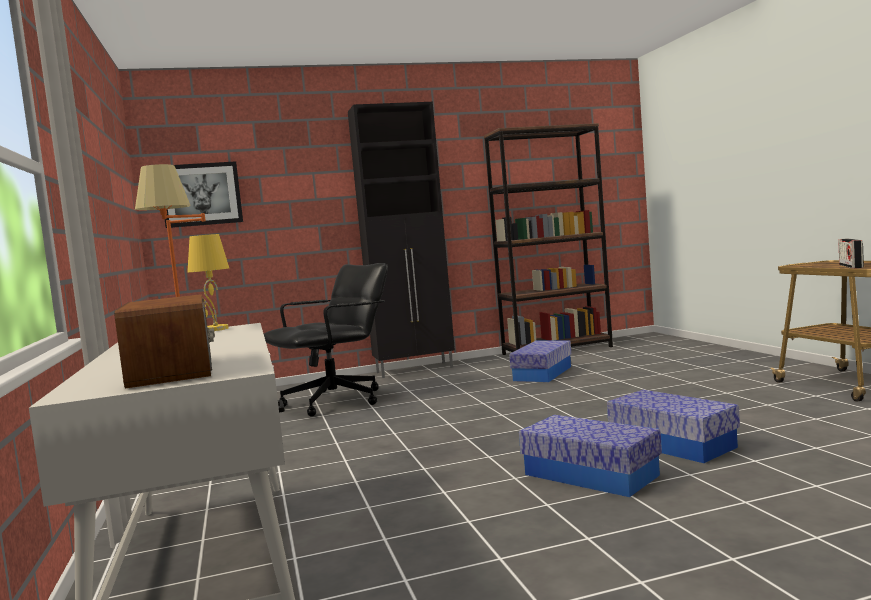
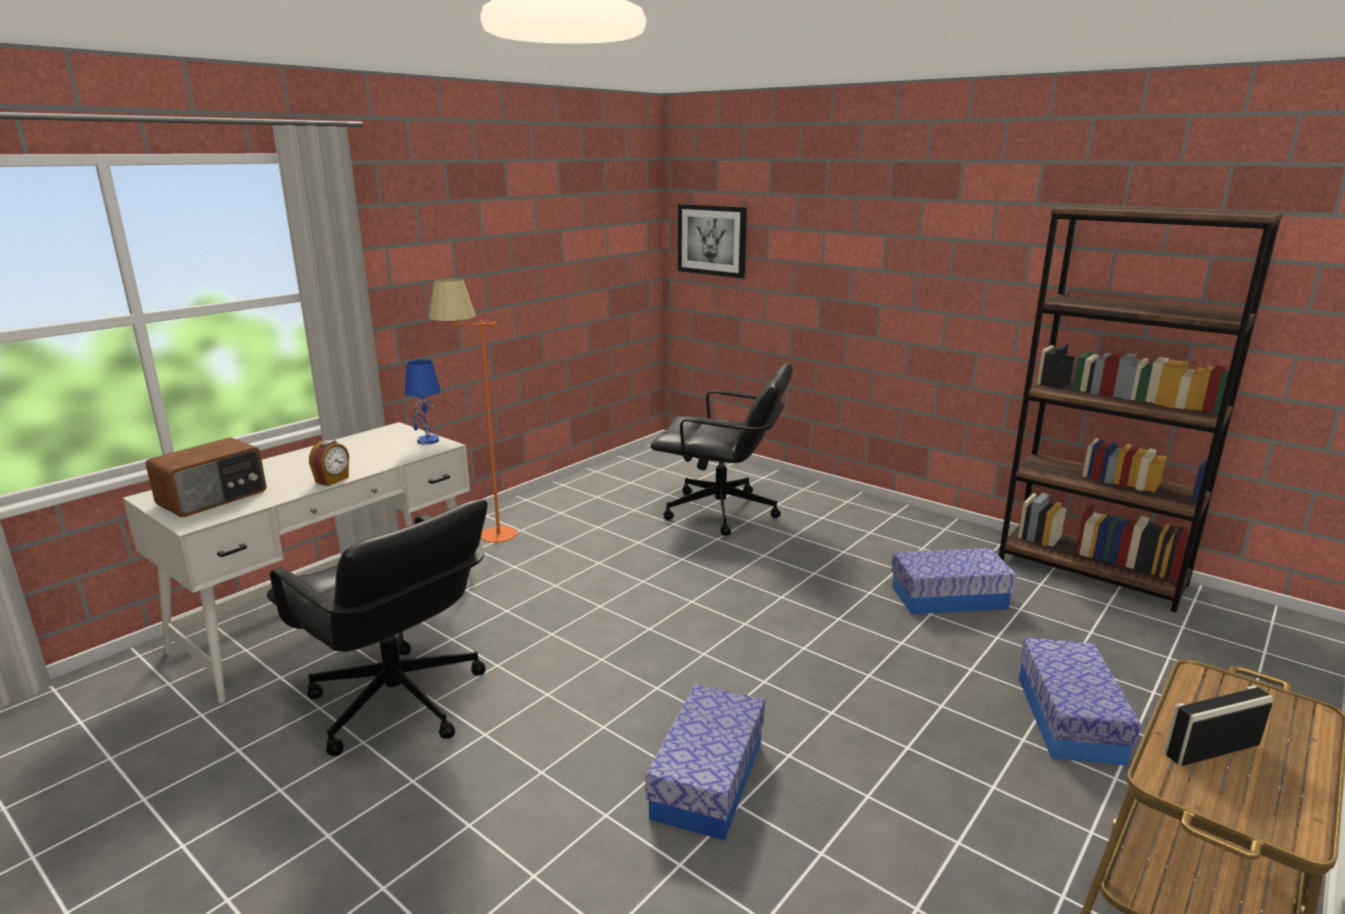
camera: 55 degrees right, 15 degrees up
(215, 329) = (427, 441): yellow table lamp -> blue table lamp
(245, 343) = (333, 480): none -> alarm clock
(415, 370) = (881, 509): black cabinet -> none
(451, 538) = (397, 703): none -> black office chair
(590, 475) = (573, 741): storage box -> storage box (1068, 718)

